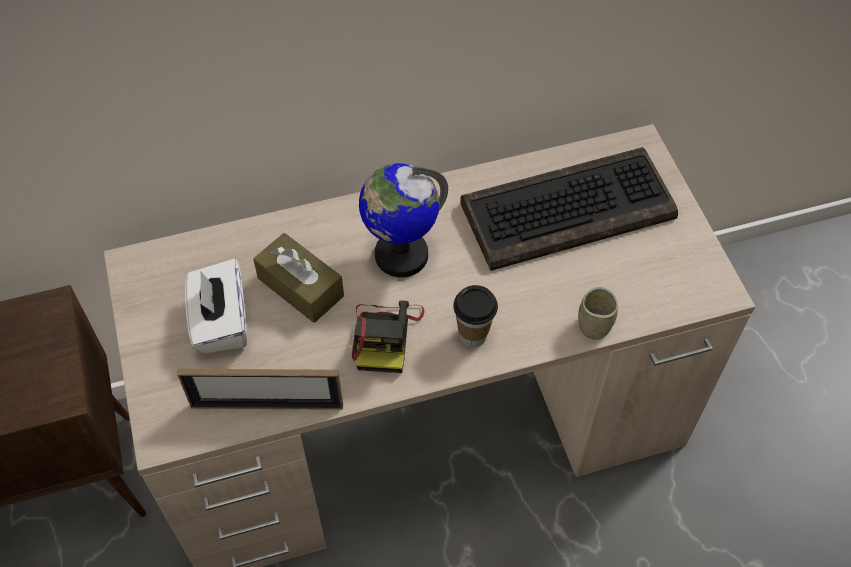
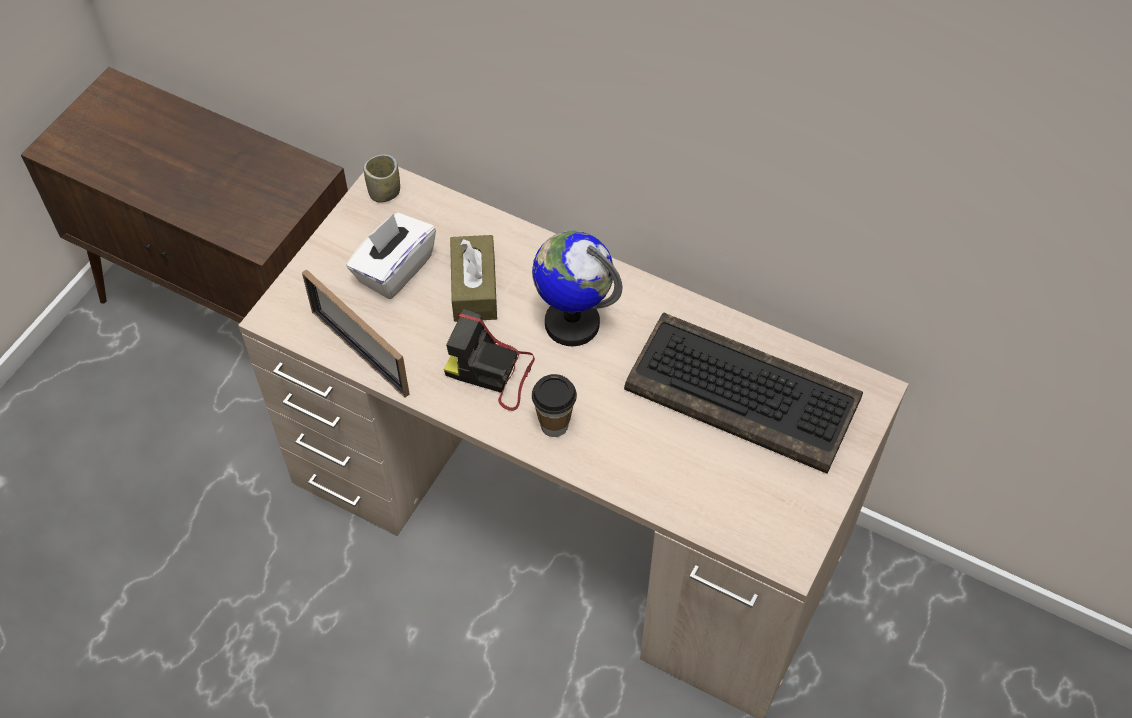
camera: 45 degrees right, 0 degrees up
(385, 336) = (492, 372): camera -> camera turned 60 degrees clockwise
(594, 326) = (653, 496): cup -> cup (384, 192)

